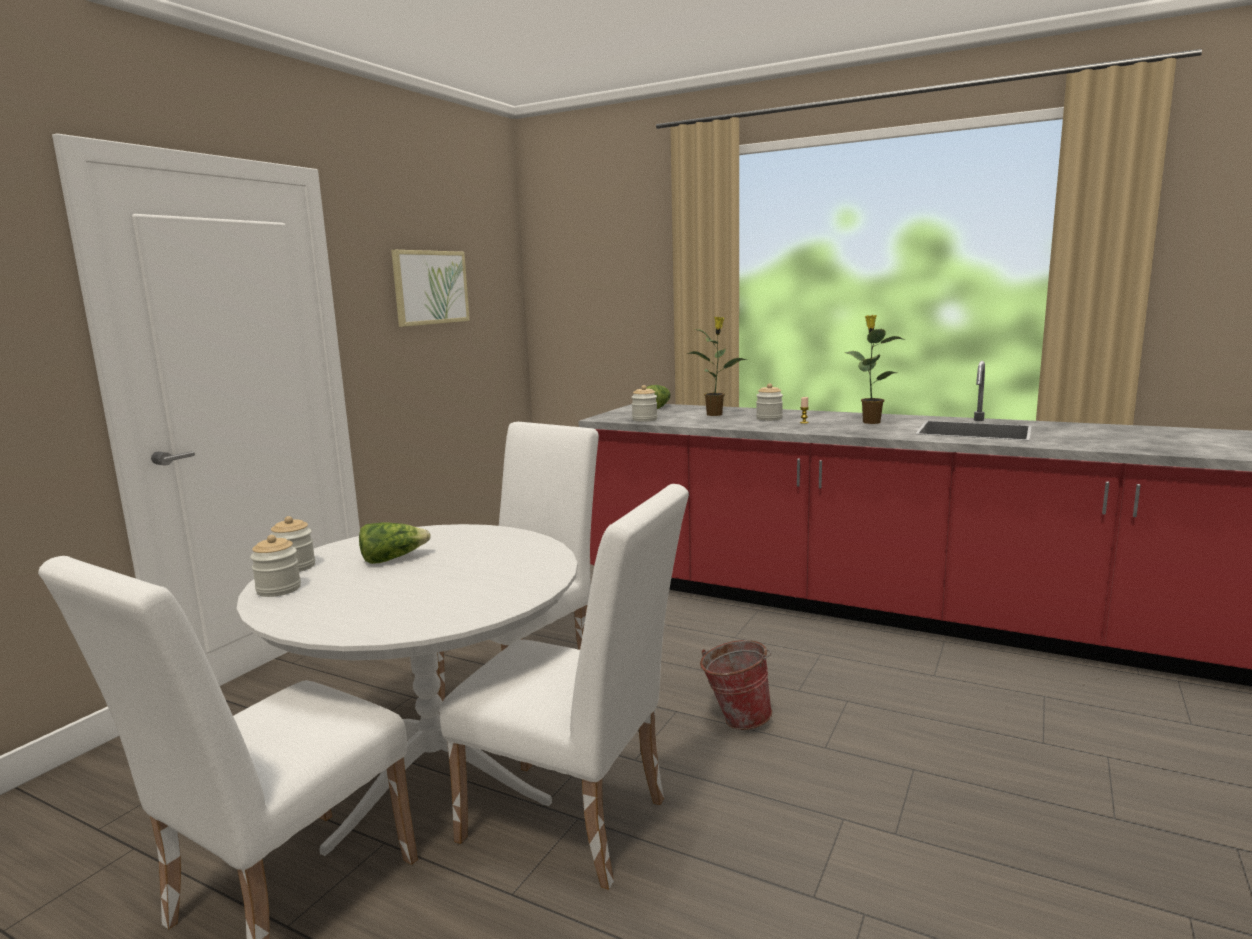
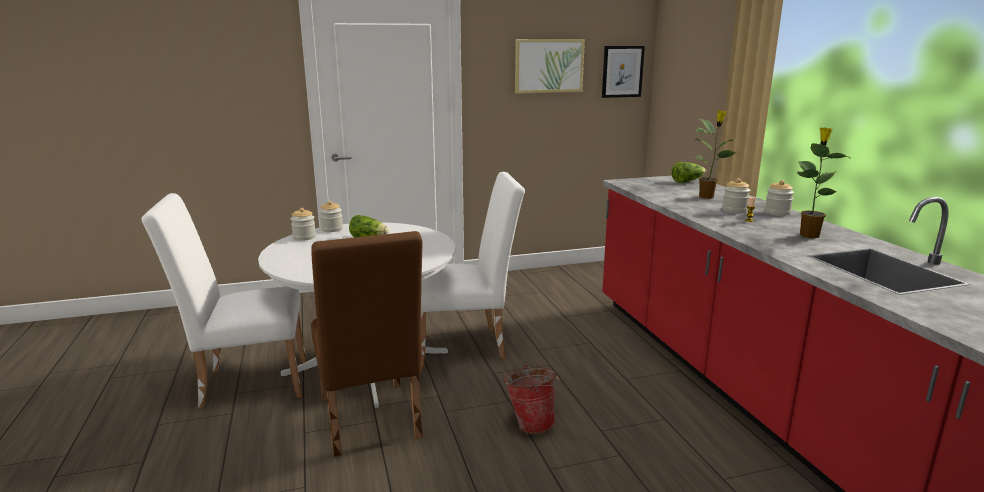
camera: 45 degrees right, 5 degrees up
(500, 294) = (622, 71): none -> picture
(577, 825) = (370, 423): white chair -> brown chair
(644, 419) = (644, 189): jar -> jar (777, 212)

